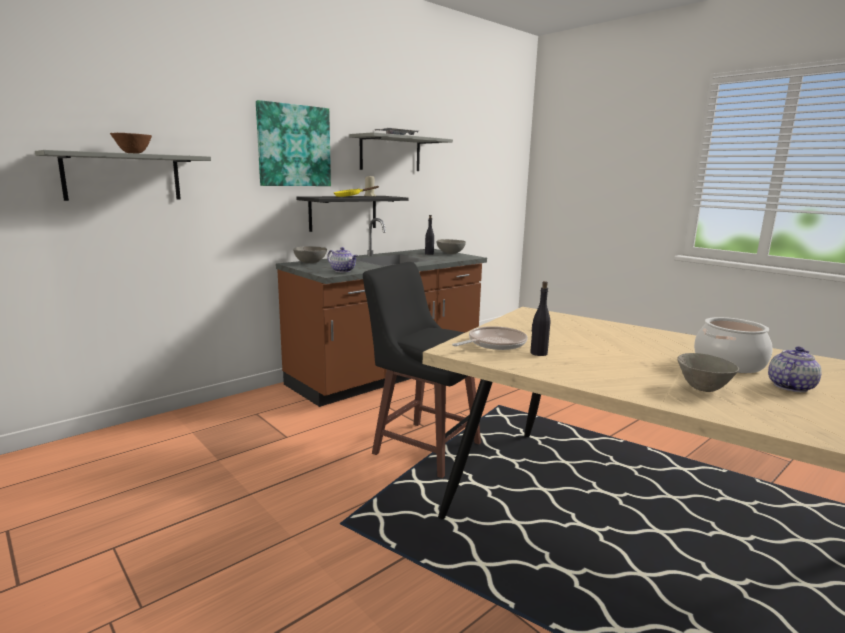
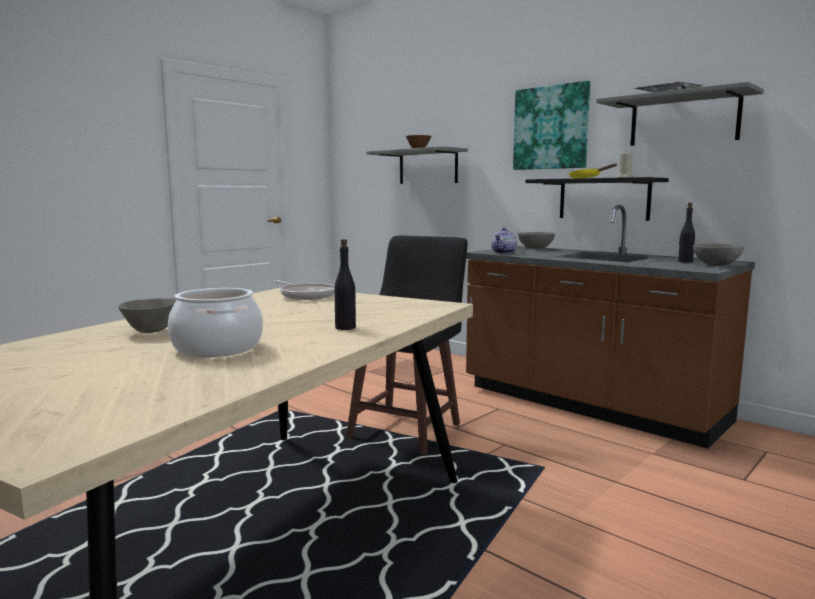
camera: 85 degrees right, 5 degrees down
(538, 353) = (275, 303): black bottle -> black bottle (345, 327)
(790, 386) = (126, 358): teapot -> none

